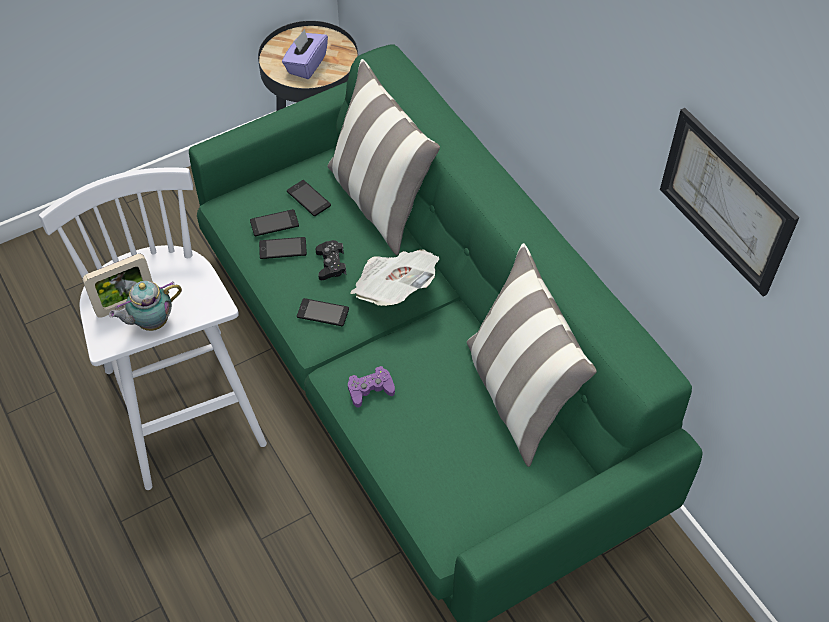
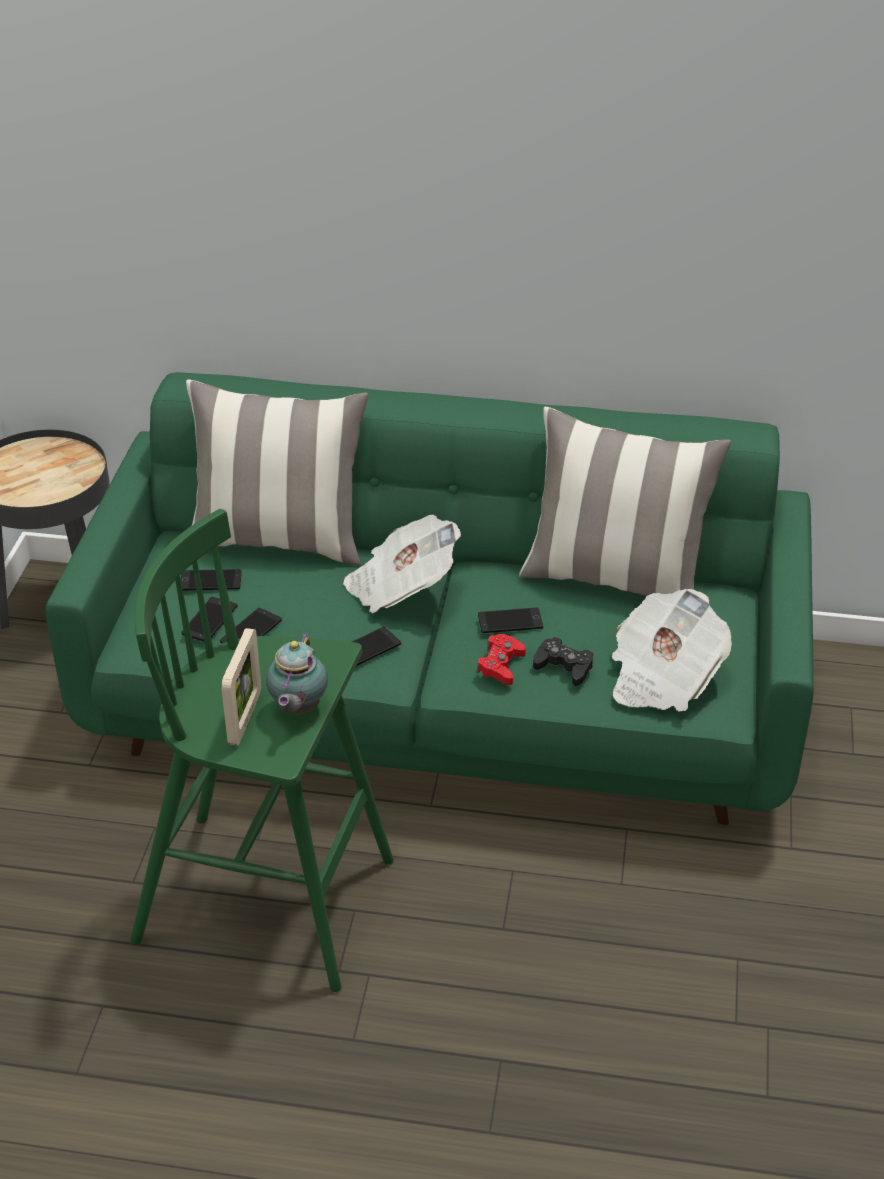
camera: 50 degrees left, 15 degrees down
(186, 410) = (270, 901): white stool -> green stool
(306, 65) = (45, 479): purple tissue box -> none
(331, 264) = (316, 609): black game controller -> black game controller (564, 666)
(370, 389) = (500, 665): purple game controller -> red game controller
(415, 366) = (510, 621): none -> phone
(445, 485) = (662, 676): none -> newspaper
(726, 201) = (760, 190): picture -> none

